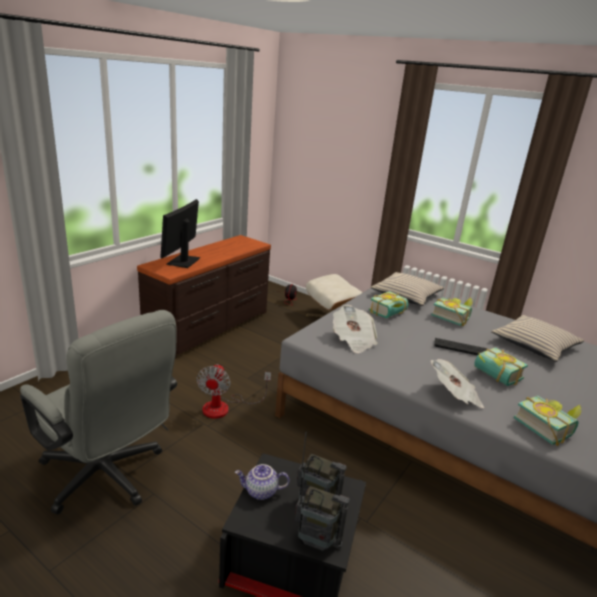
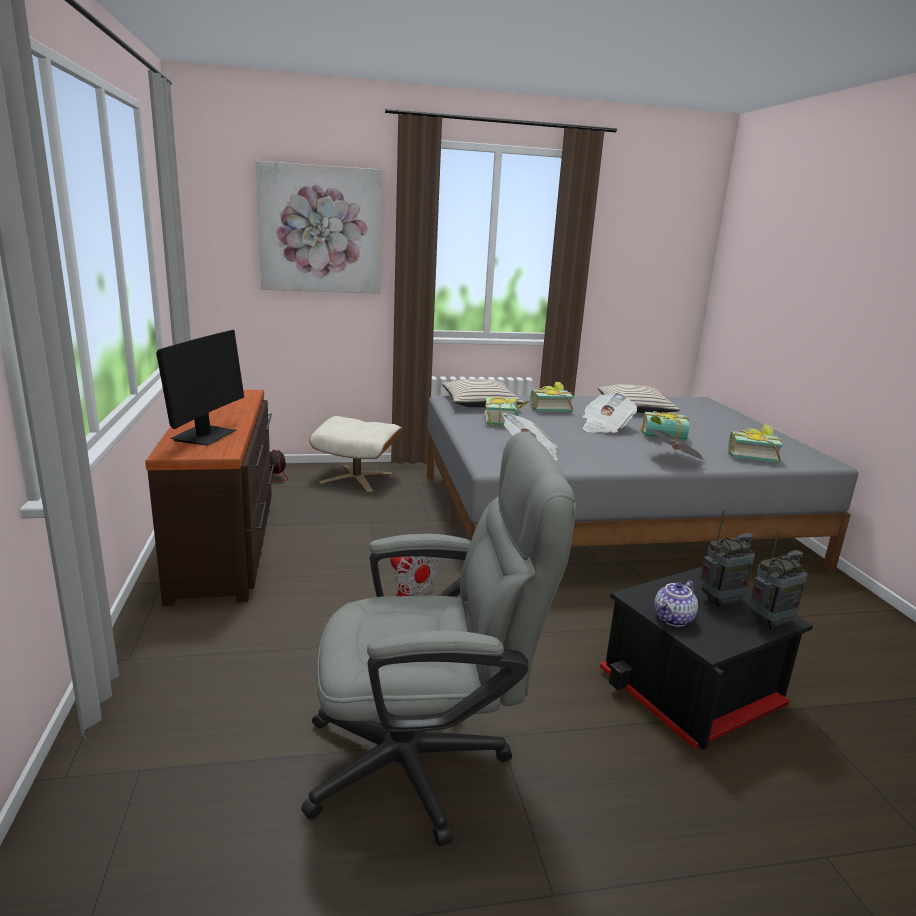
camera: 45 degrees left, 5 degrees down
(183, 262) = (204, 436): monitor -> monitor turned 135 degrees counterclockwise
(349, 145) = (320, 230): none -> picture
(461, 348) = (605, 427): keyboard -> newspaper

